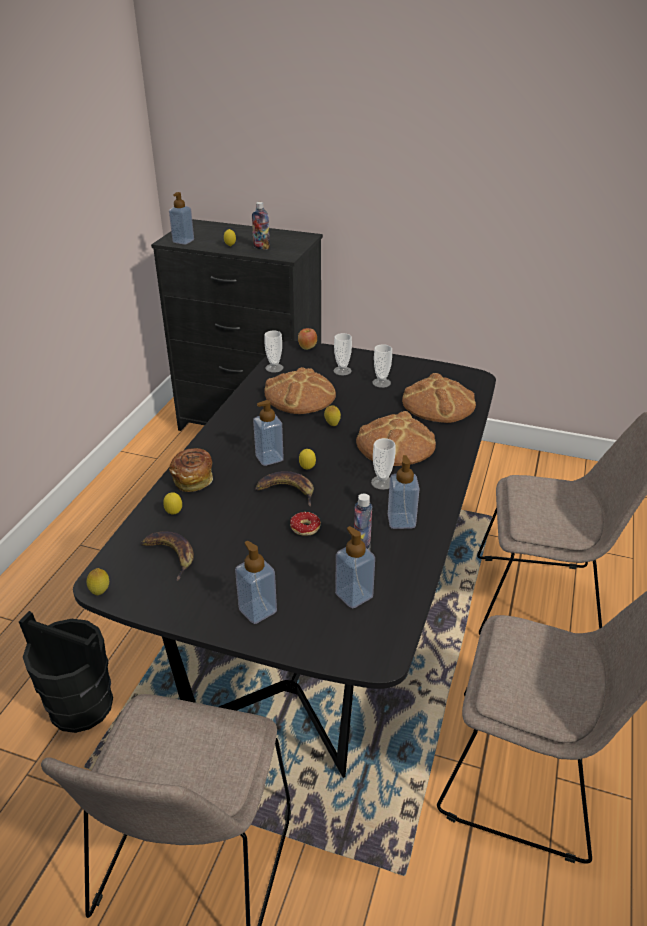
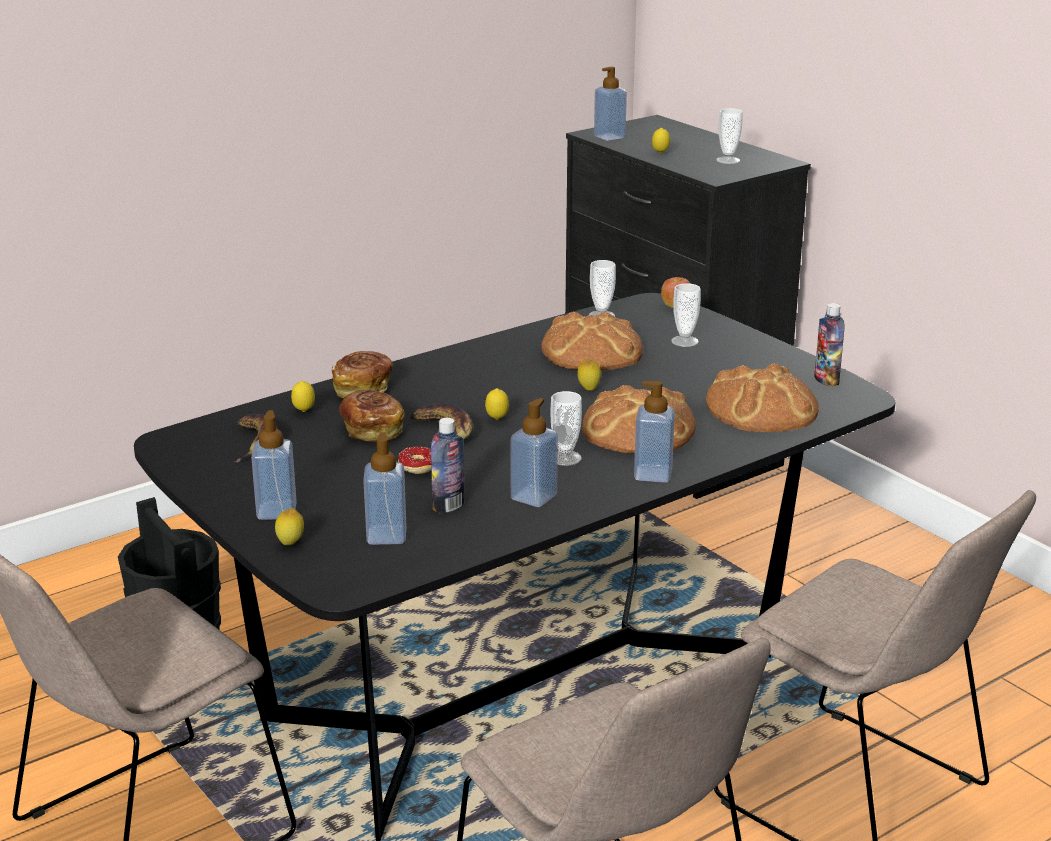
camera: 35 degrees right, 10 degrees down
(100, 592) = (158, 447): lemon -> lemon (291, 544)
(239, 510) = (372, 430): none -> bread
(261, 247) = (699, 162): bottle -> bottle (826, 380)
(269, 458) = (469, 397): soap dispenser -> soap dispenser (653, 474)
(381, 383) = (718, 367): cup -> cup (728, 160)

